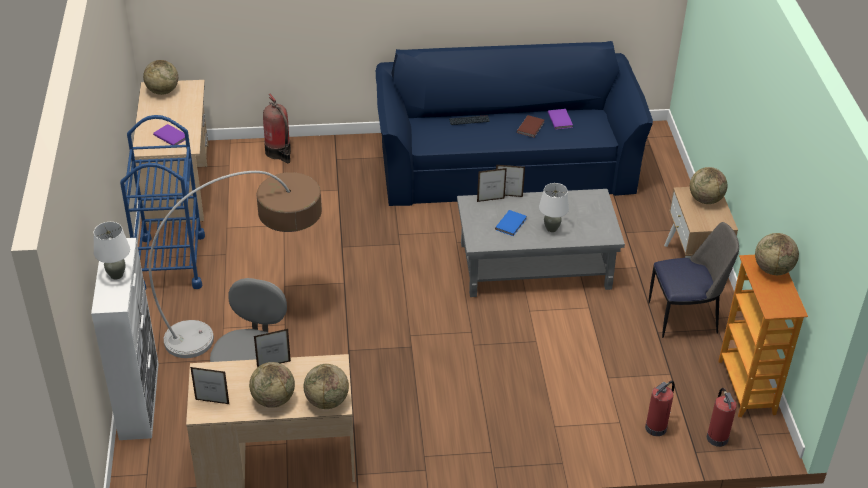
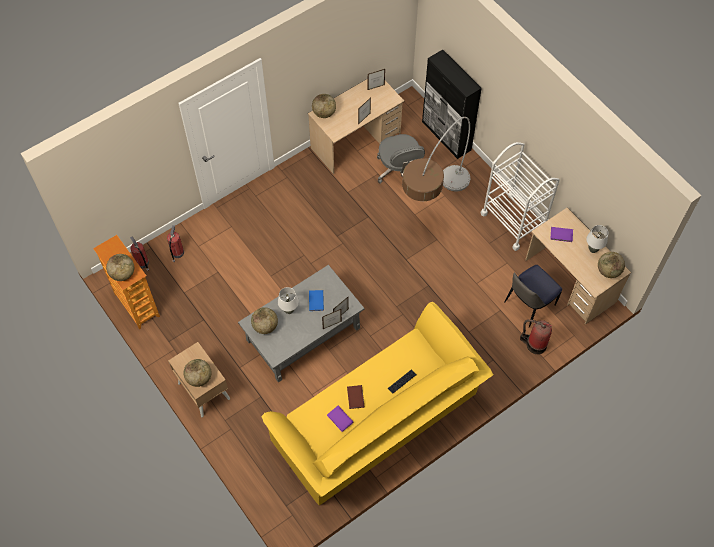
camera: 150 degrees right, 20 degrees up
(116, 275) = (452, 72): white table lamp -> white table lamp (593, 249)
(139, 400) = (446, 136): white cabinet -> black cabinet
(171, 262) = (513, 221): blue cart -> white cart
(273, 399) = (349, 102): globe -> globe (265, 326)
(505, 162) = (379, 422): blue sofa -> yellow sofa
(685, 317) = (192, 340): chair -> chair (528, 305)

